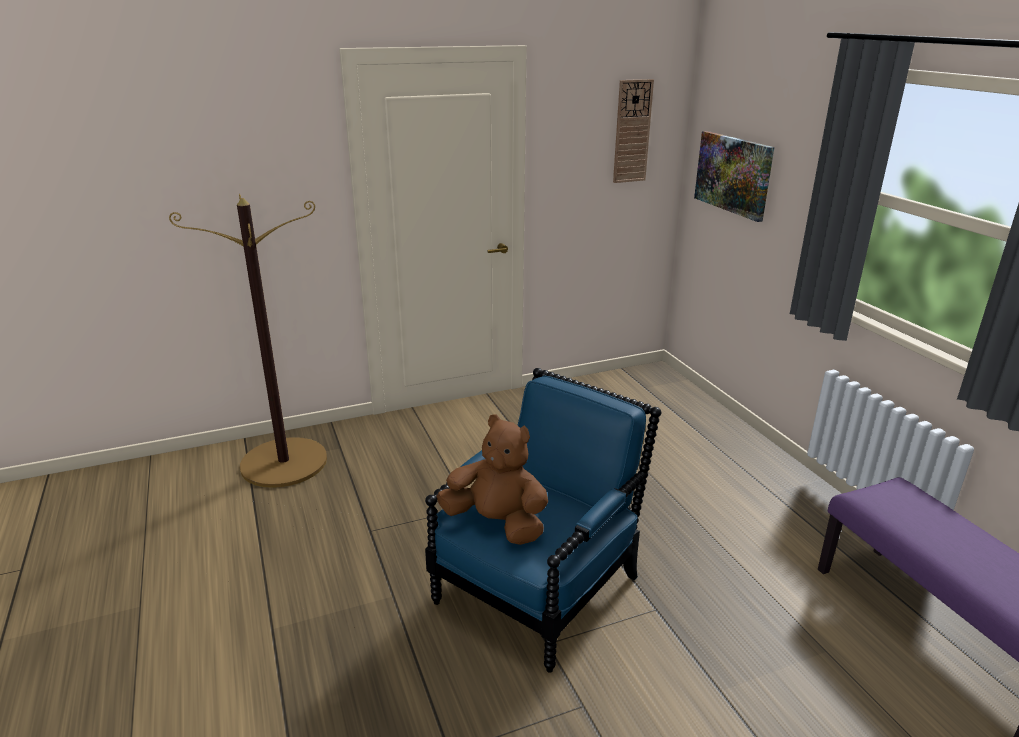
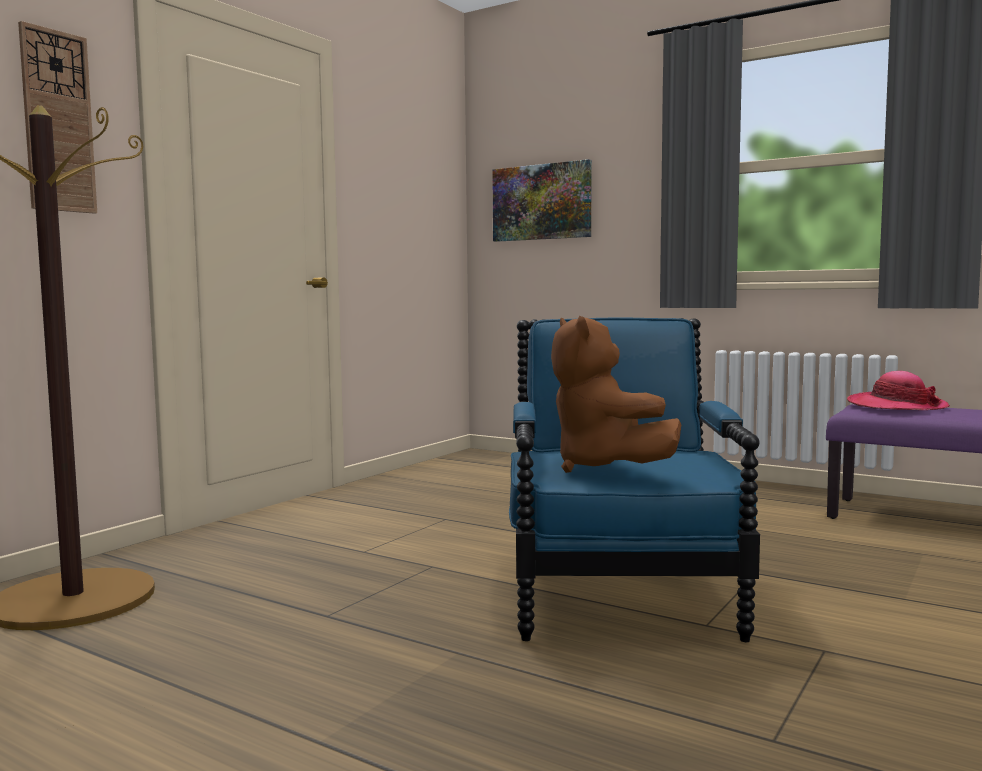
camera: 35 degrees left, 20 degrees down
(497, 523) = (604, 467): brown plush toy -> brown plush toy turned 105 degrees counterclockwise
(632, 131) = (425, 167): wall clock -> wall clock (58, 122)
(913, 507) = (896, 406): none -> hat

